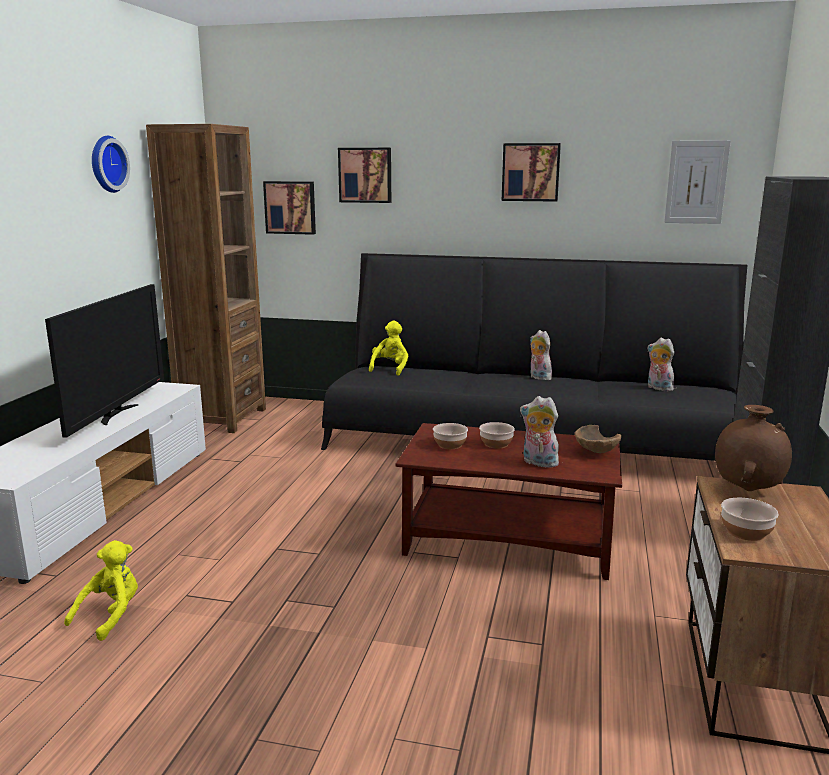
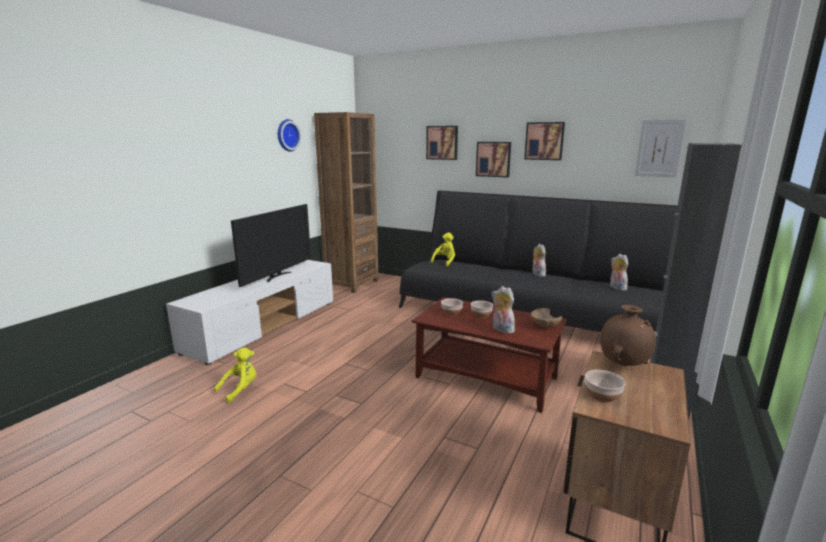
camera: 15 degrees right, 0 degrees up
(290, 207) = (399, 162): picture -> picture (493, 159)

